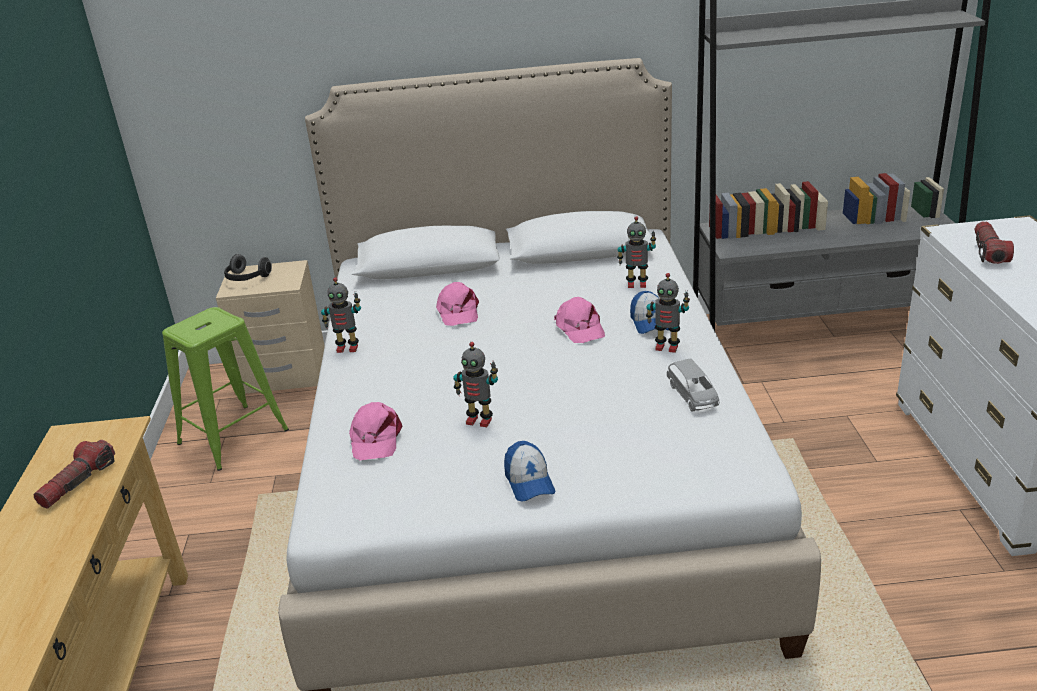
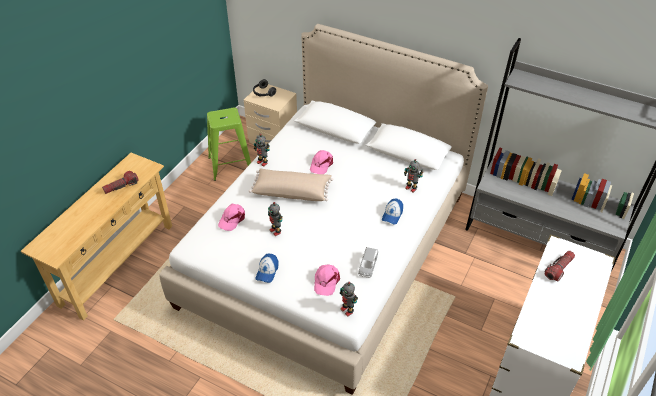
camera: 30 degrees right, 15 degrees up
(446, 361) = (292, 191): none -> beige pillow
(579, 328) = (360, 202): pink cap -> pink cap (326, 281)
(667, 347) = (385, 233): toy robot -> toy robot (347, 310)

